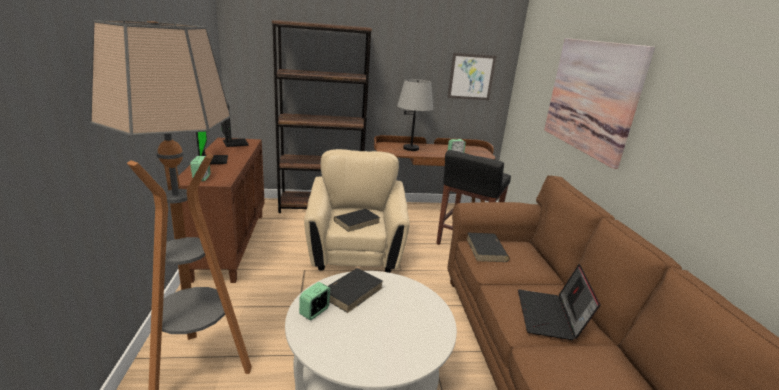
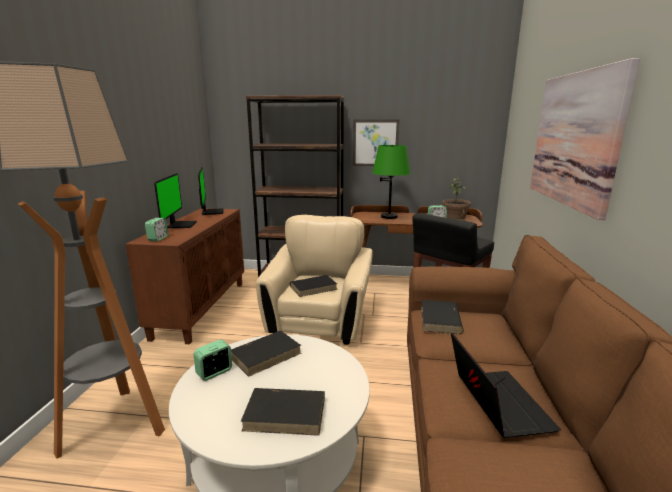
camera: 15 degrees right, 5 degrees down
(396, 341) = (286, 413): none -> black book
(411, 148) = (389, 217): grey table lamp -> green table lamp
(469, 149) = (455, 217): none -> potted plant
(471, 77) = (455, 140): picture -> picture (375, 143)
(550, 316) = (495, 402): laptop -> laptop turned 150 degrees clockwise

